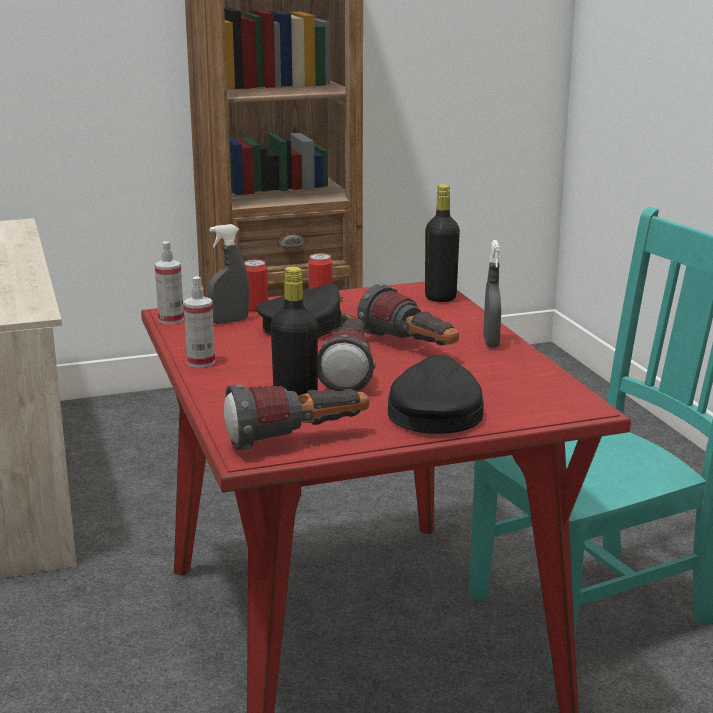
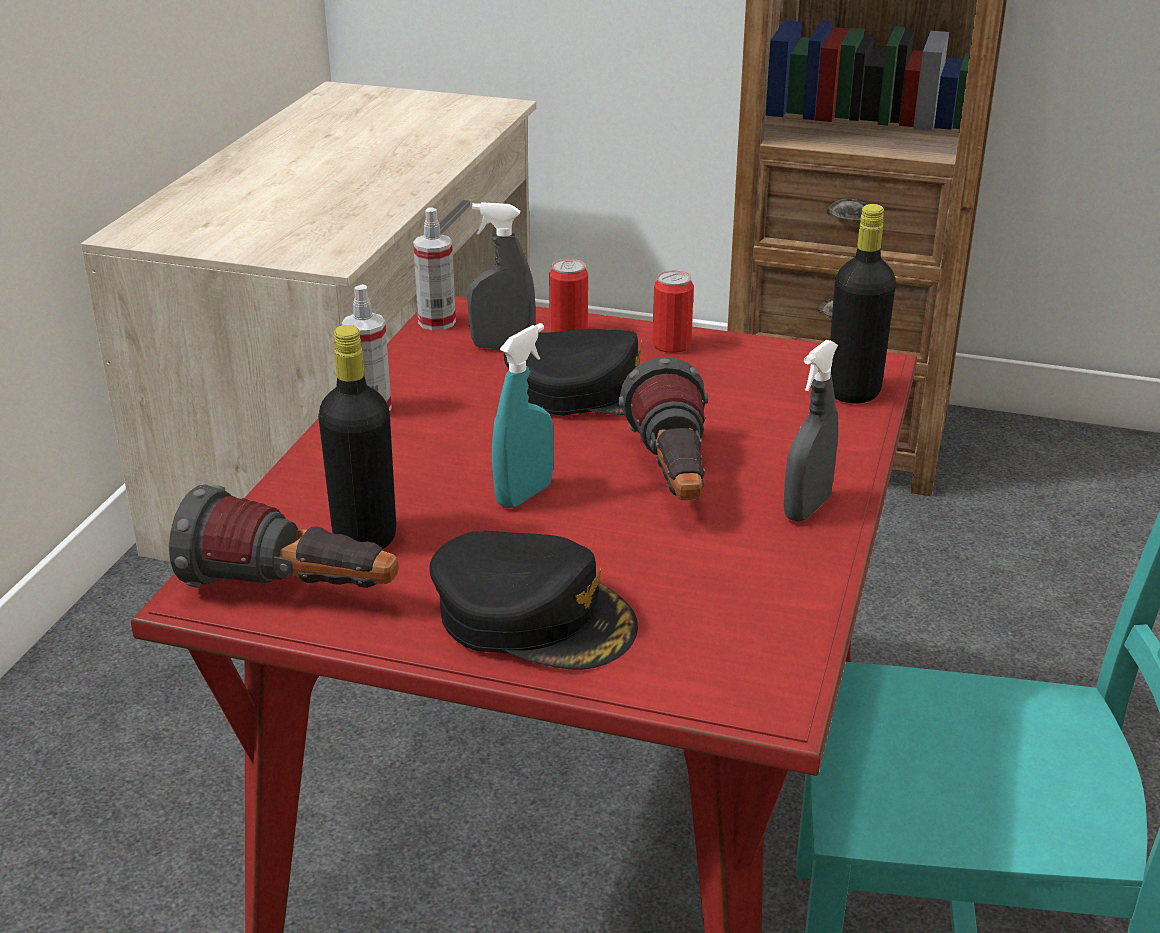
camera: 35 degrees right, 10 degrees up
(349, 373) = (524, 495): flashlight -> turquoise spray bottle
(435, 412) = (534, 616): black cap -> black cap turned 75 degrees clockwise

